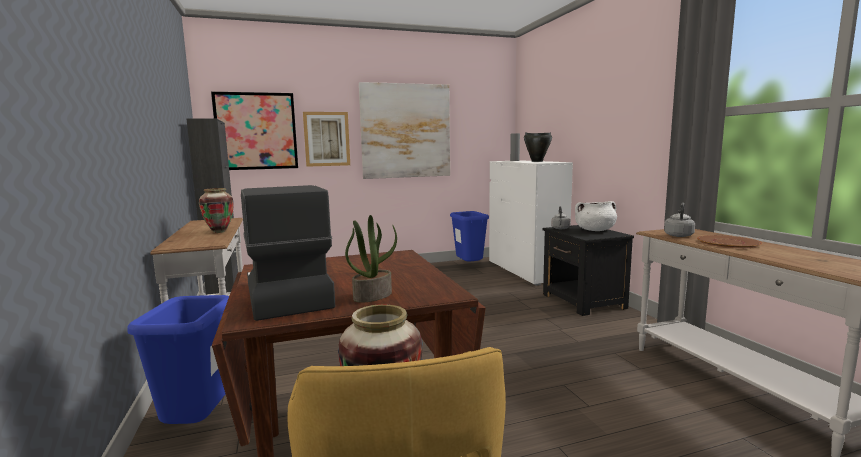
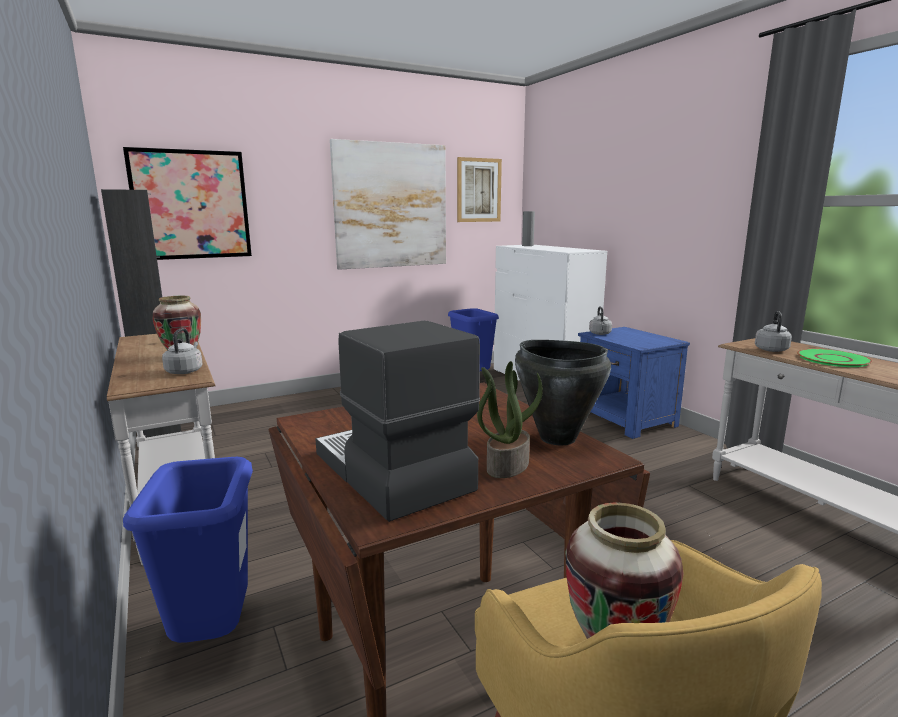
camera: 10 degrees left, 5 degrees up
(213, 239) = (185, 371): none -> grey kettle
(327, 139) = (289, 216): picture -> picture (478, 190)
(536, 161) = (559, 248): black cooking pot -> black cooking pot (557, 438)
(583, 301) = (625, 420): black nightstand -> blue nightstand
(595, 230) = (641, 335): white cooking pot -> none
(728, 243) = (833, 359): brown plate -> green plate

